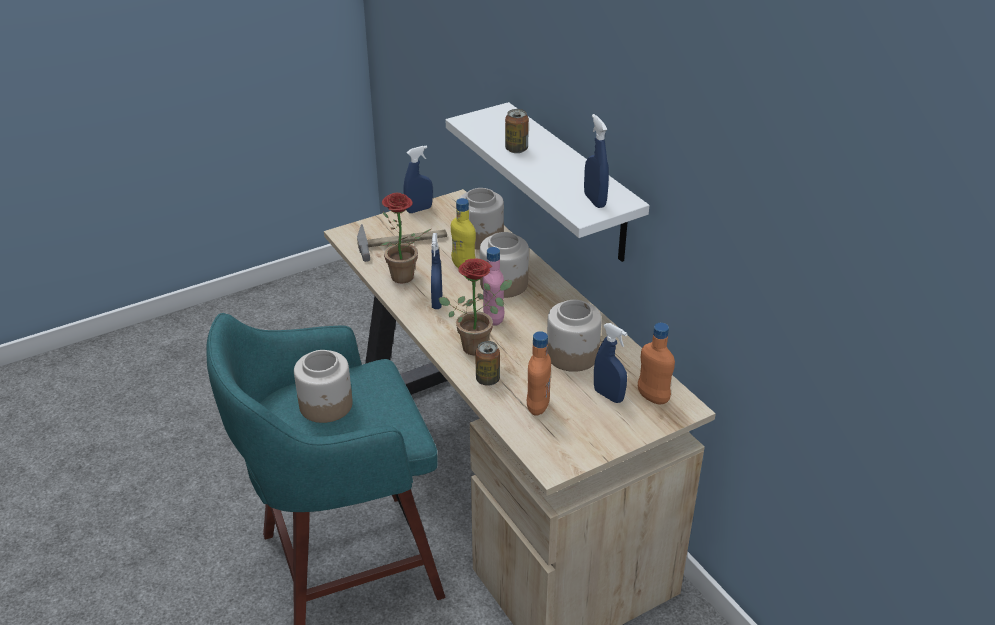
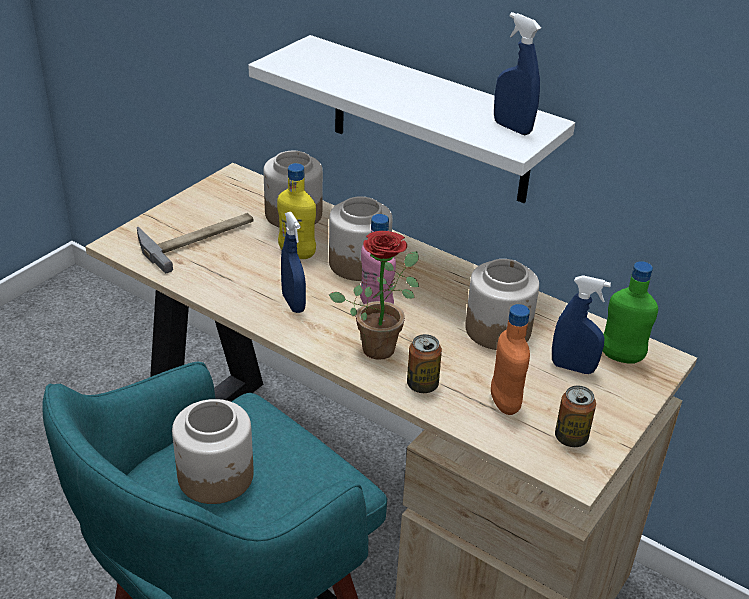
camera: 25 degrees left, 0 degrees up
(403, 280) = (232, 285): potted plant -> none
(419, 209) = (194, 196): blue spray bottle -> none
(516, 149) = (367, 85): can -> can (570, 438)
(652, 397) = (621, 357): orange bottle -> green bottle

